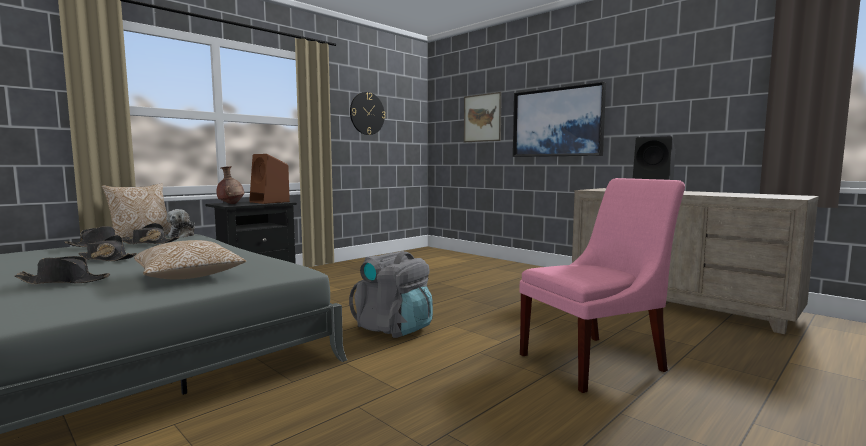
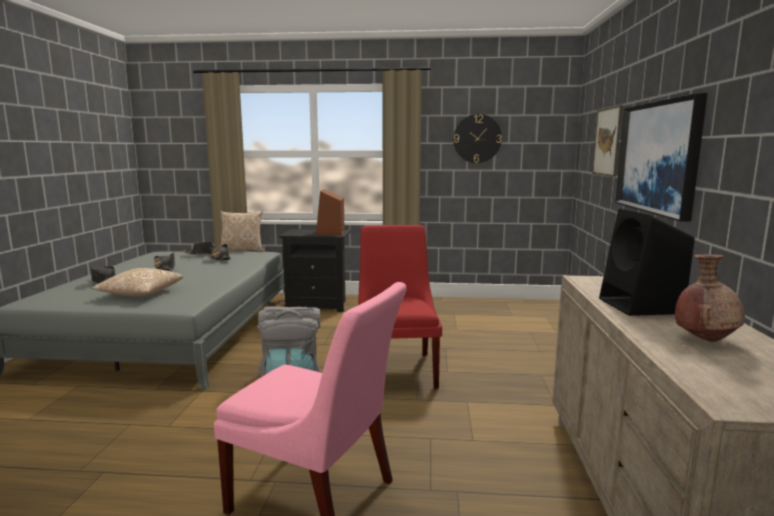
camera: 50 degrees right, 5 degrees up
(182, 235) = (258, 254): plush toy -> none
(231, 204) = (296, 232): brown vase -> brown vase (704, 339)
(443, 299) = (397, 369): none -> red chair

